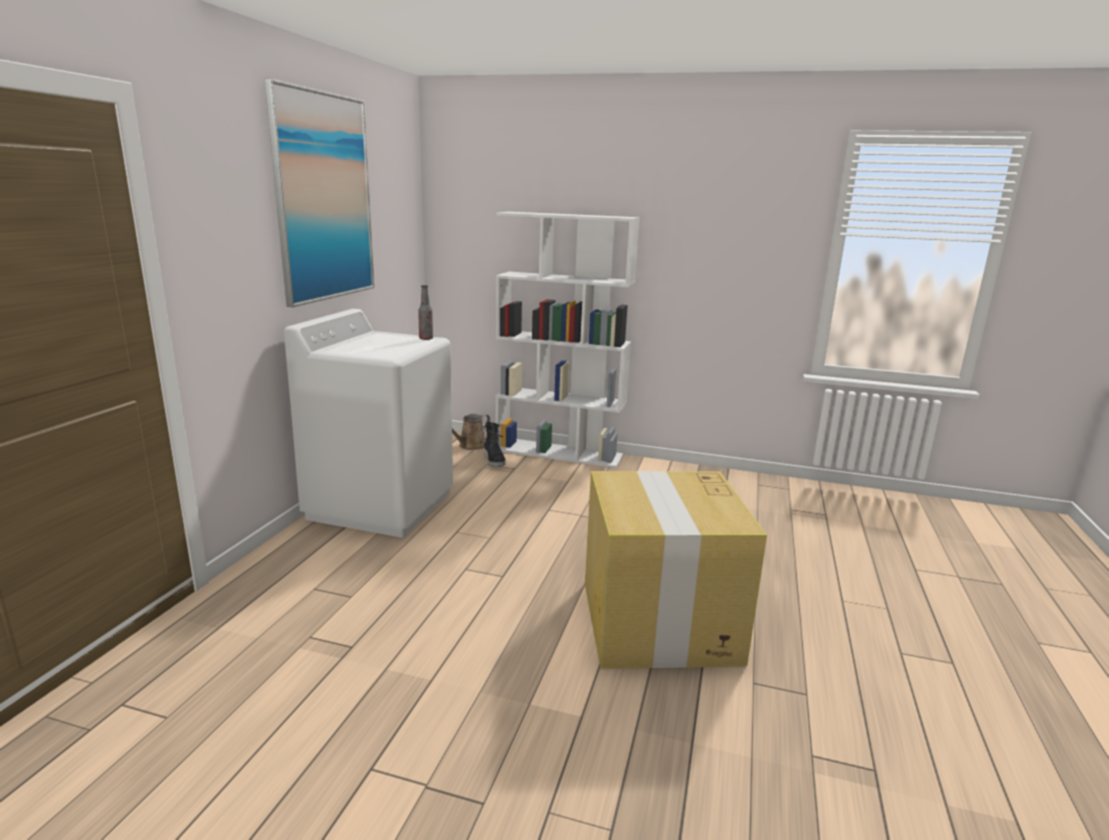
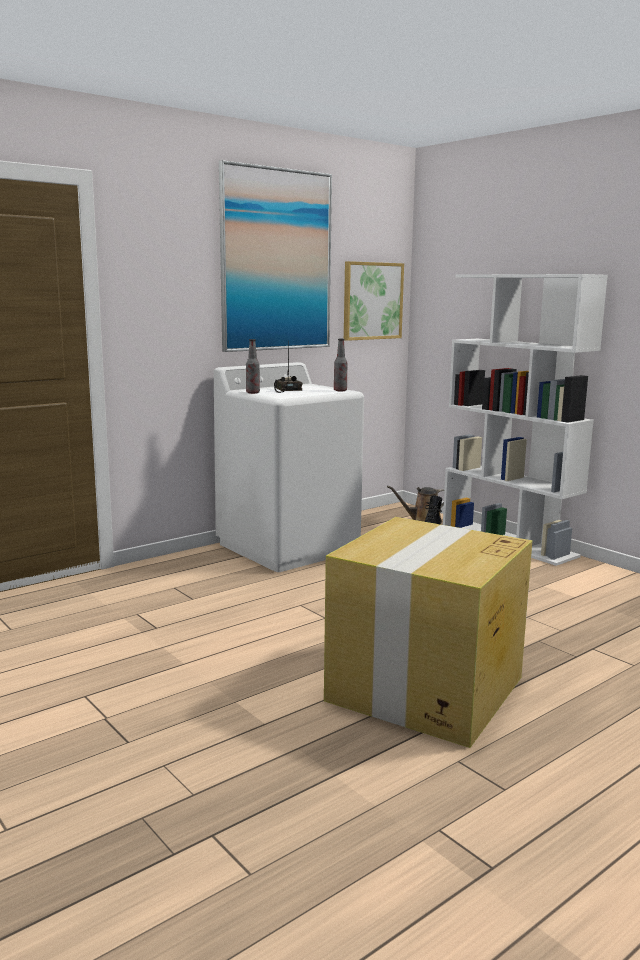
camera: 35 degrees right, 5 degrees down
(347, 353) = (252, 393): none -> bottle
(373, 344) = (286, 390): none -> radio
(399, 236) = (372, 301): none -> picture

